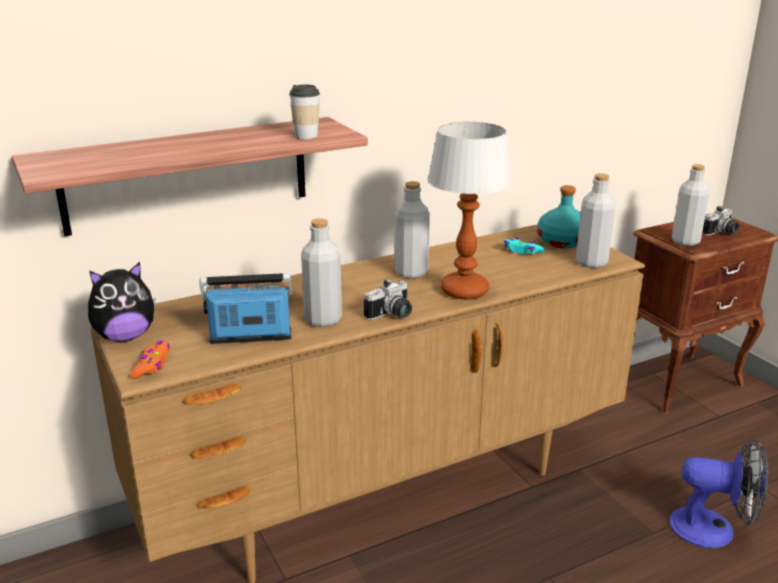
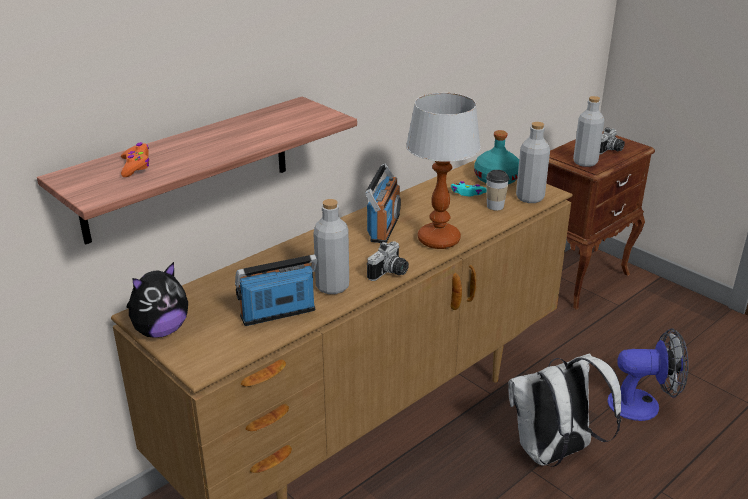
camera: 15 degrees left, 5 degrees up
(151, 365) = (204, 356): orange game controller -> orange game controller (136, 166)
(306, 136) = (302, 123): cup -> cup (495, 206)
(411, 272) = (384, 227): grey bottle -> radio
(583, 564) = (553, 453): none -> white backpack

